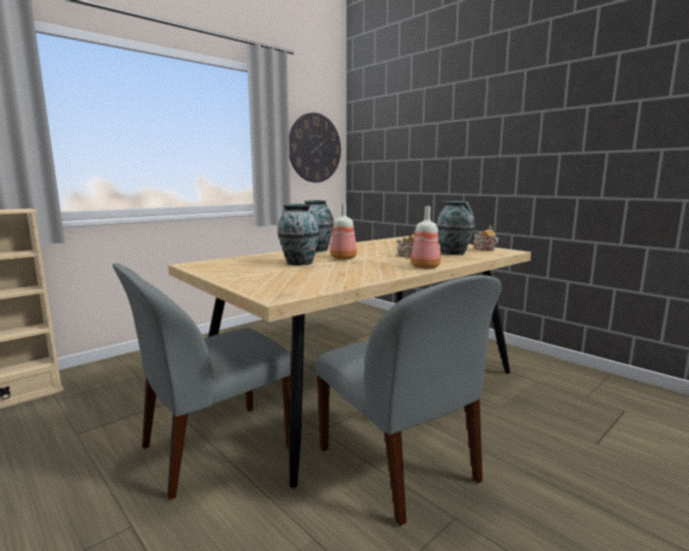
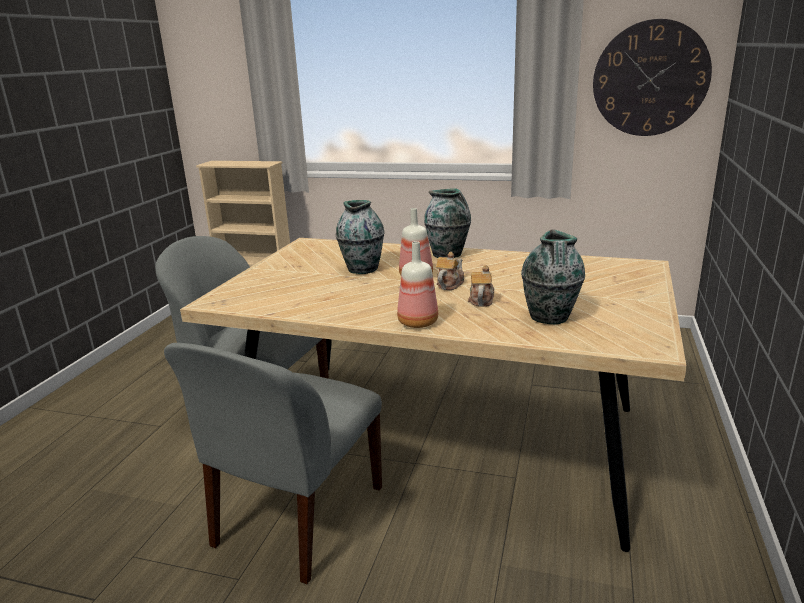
camera: 60 degrees right, 10 degrees up
(483, 249) = (630, 329): teapot -> teapot (449, 284)

